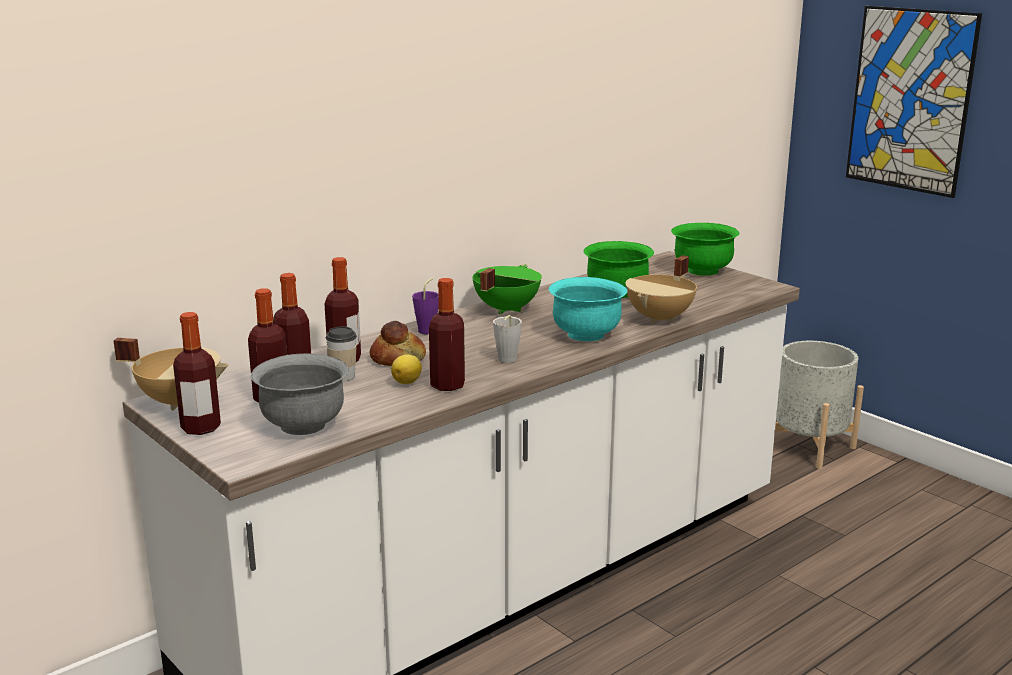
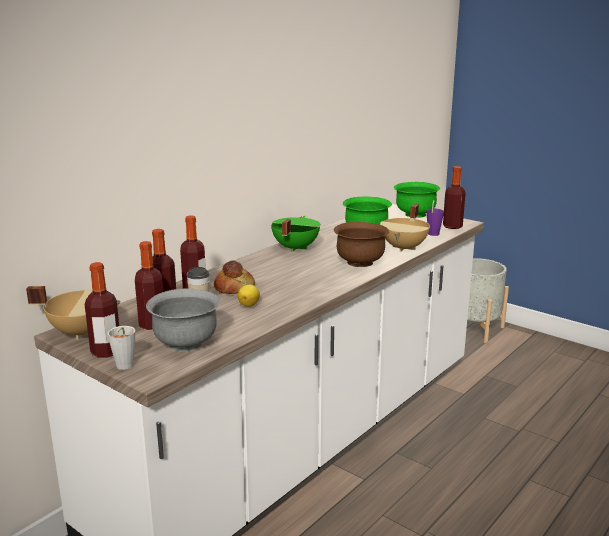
camera: 10 degrees left, 0 degrees up
(429, 329) = (247, 266): purple cup -> purple cup (434, 233)
(447, 385) = (280, 305): bottle -> bottle (452, 226)
(506, 360) = (313, 284): grey cup -> grey cup (123, 367)
(586, 335) = (360, 262): turquoise bowl -> brown bowl
(910, 100) = (535, 95): picture -> none

